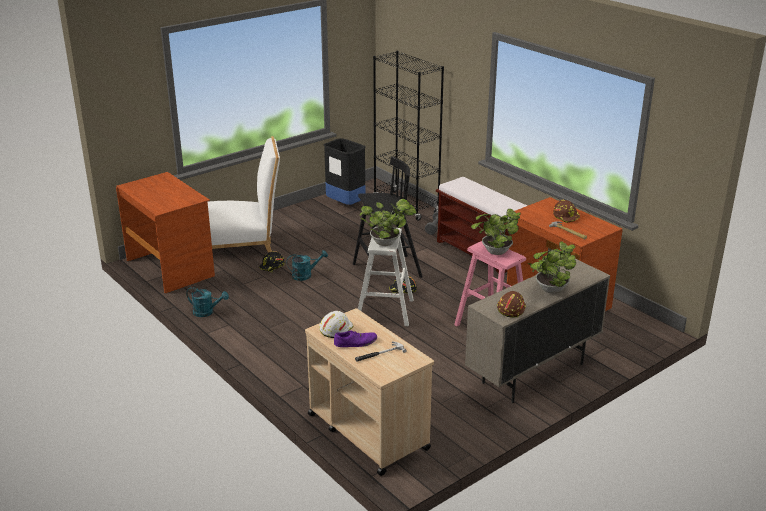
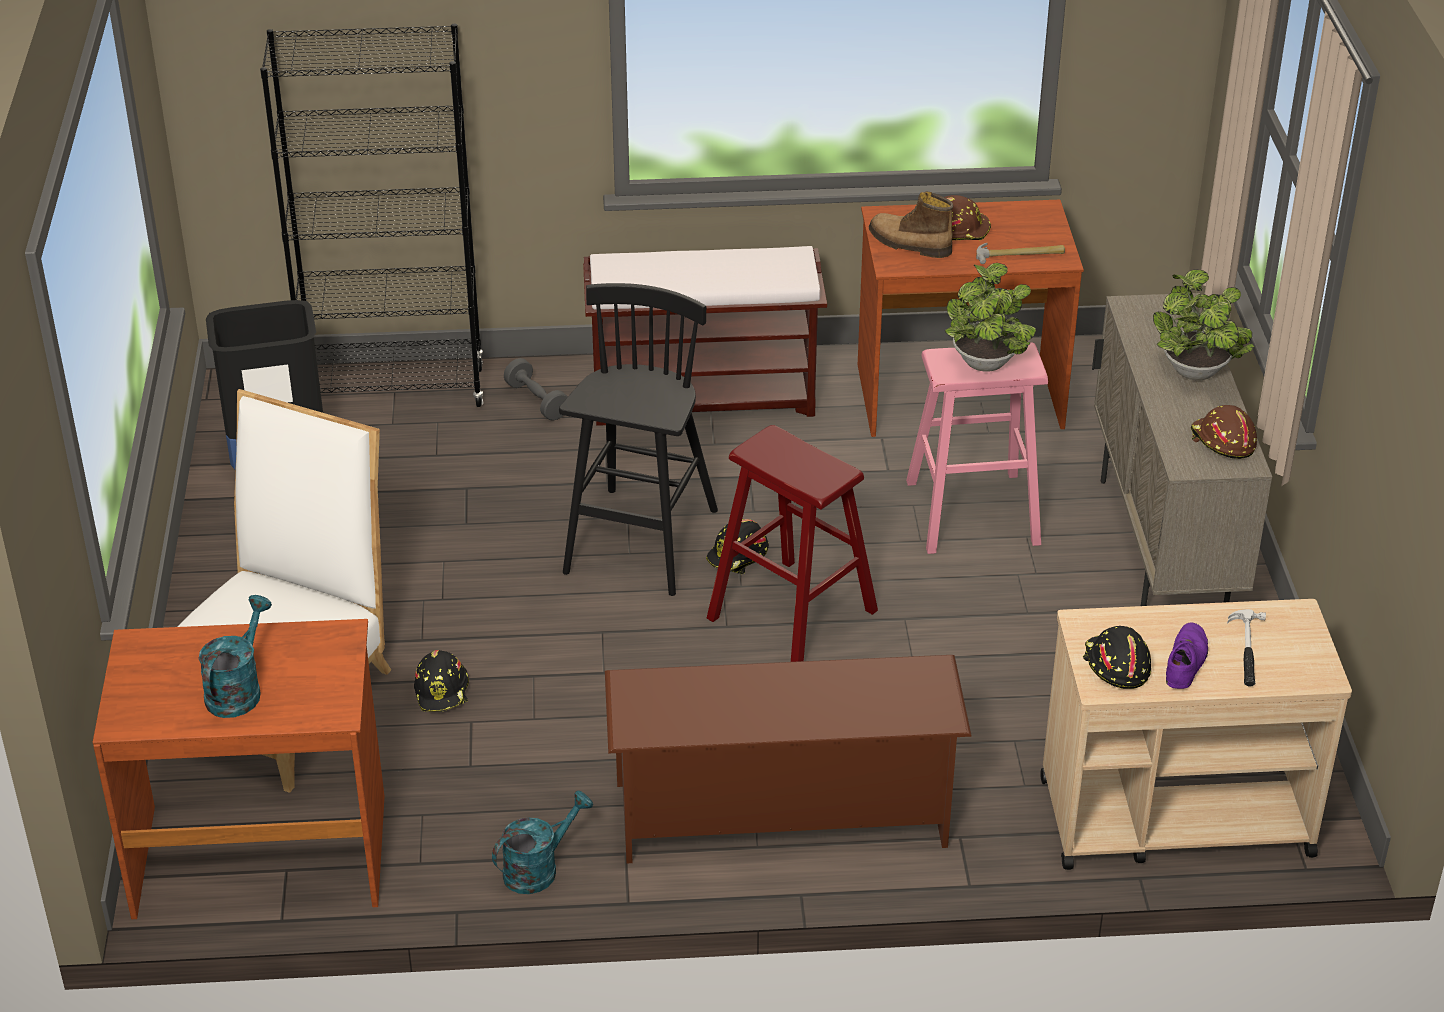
camera: 55 degrees left, 10 degrees up
(277, 346) = (782, 815): none -> brown shoe rack
(305, 275) = (536, 658): turquoise watering can -> turquoise watering can (238, 690)
(335, 329) = (1115, 666): white hard hat -> black hard hat
(384, 311) = (792, 615): white stool -> red stool
(387, 243) = (819, 466): potted plant -> none
(539, 211) = (909, 244): none -> boot

